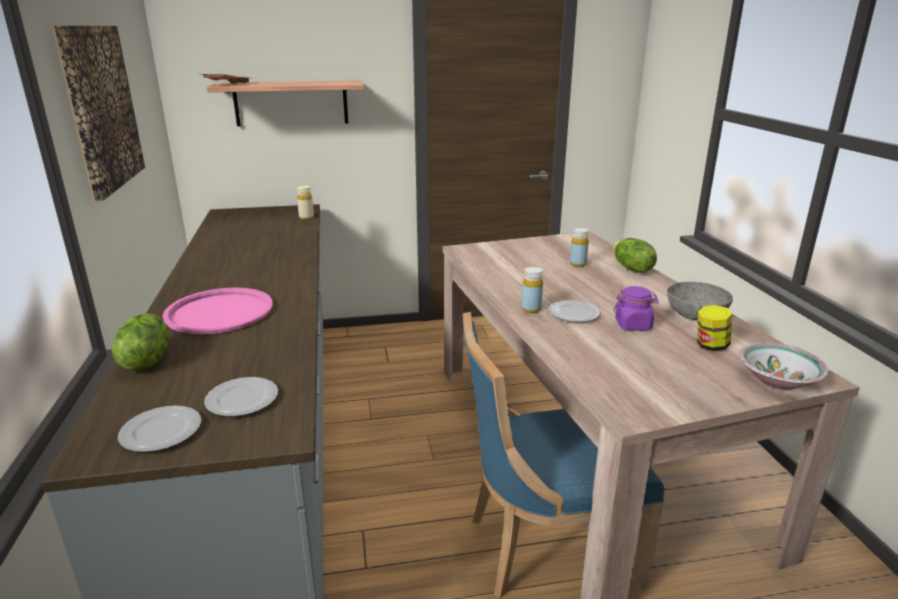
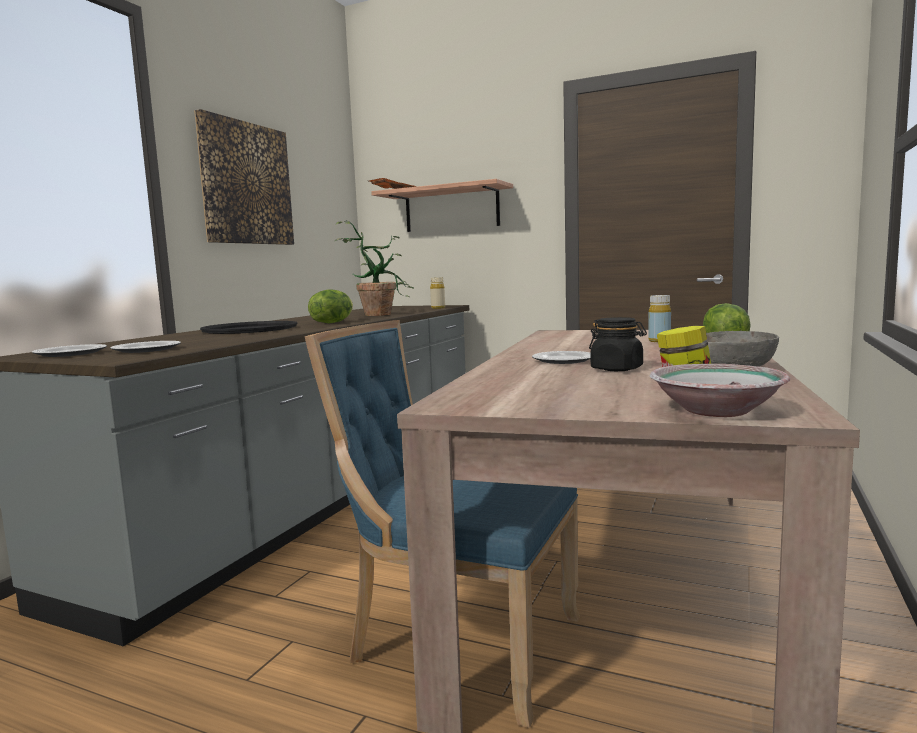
camera: 35 degrees right, 15 degrees down
(146, 360) = (151, 338): lettuce -> lettuce (332, 323)
(219, 312) = (250, 329): pink tray -> black tray
(277, 244) = (379, 314): none -> potted plant
(531, 309) = (525, 356): yellow bottle -> none
(633, 325) = (617, 369): purple jar -> black jar

